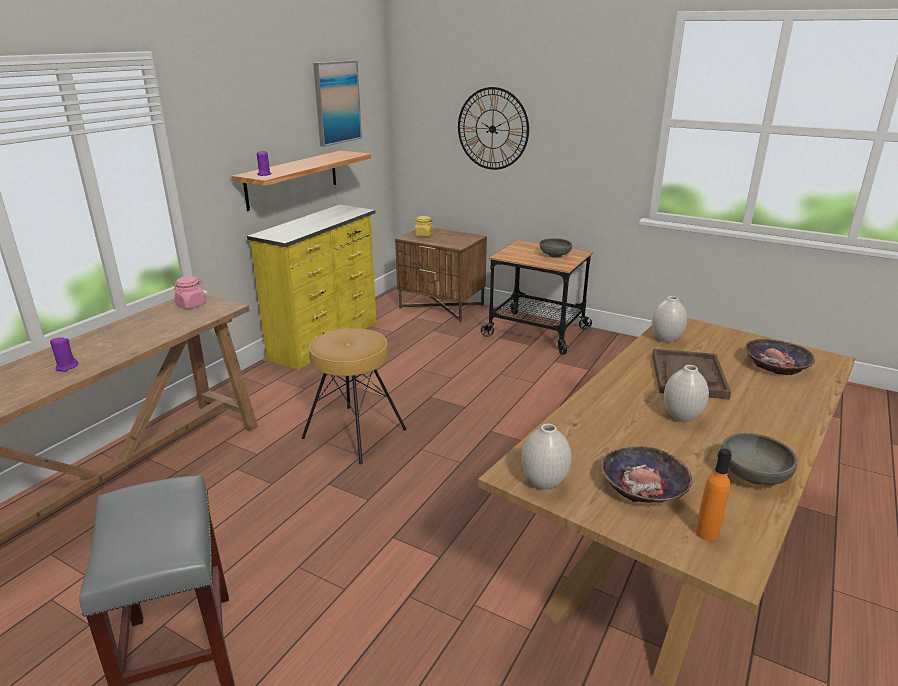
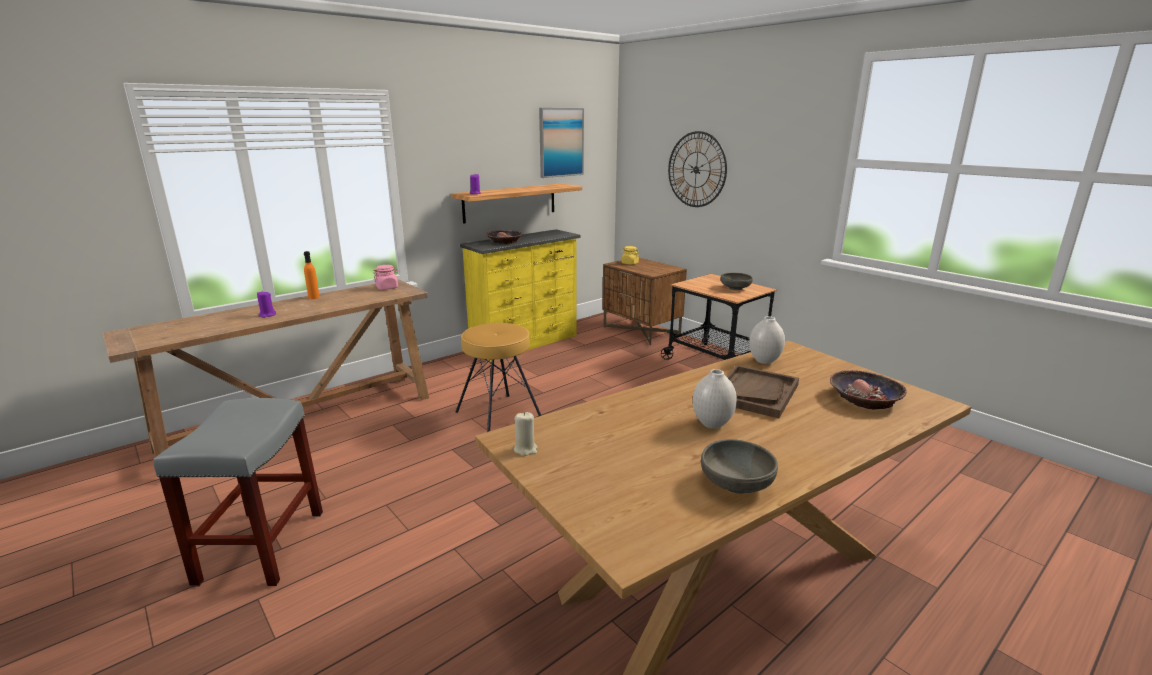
camera: 20 degrees right, 5 degrees down
(543, 483) = (525, 449): white vase -> beige candle
(643, 486) = (613, 470): bowl -> bowl (504, 241)
(707, 533) = (635, 519): orange bottle -> orange bottle (314, 297)

